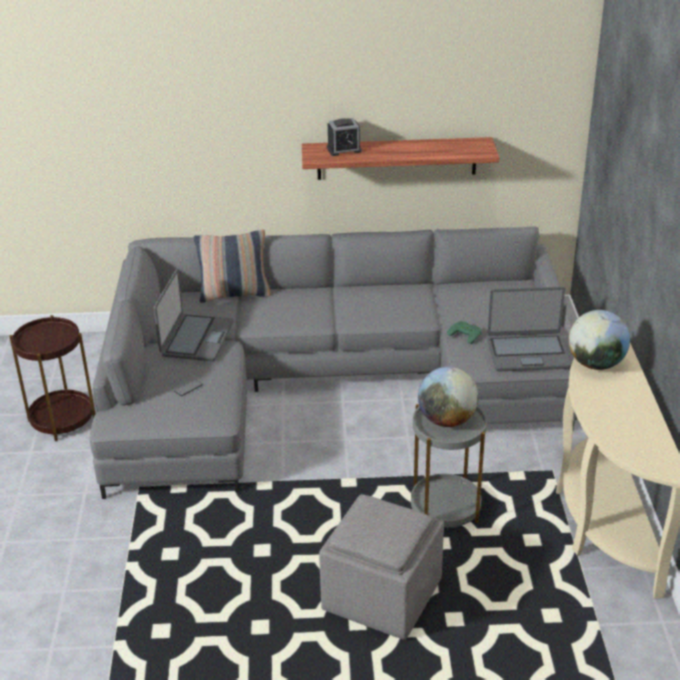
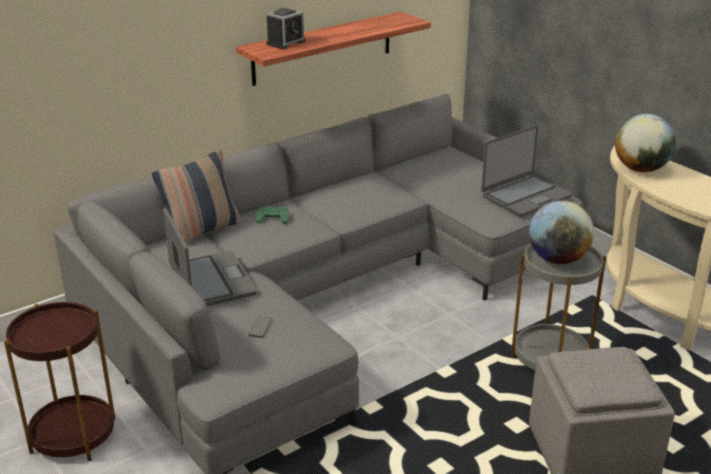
camera: 35 degrees left, 5 degrees down
(466, 333) = (458, 198): green game controller -> green game controller (273, 217)

